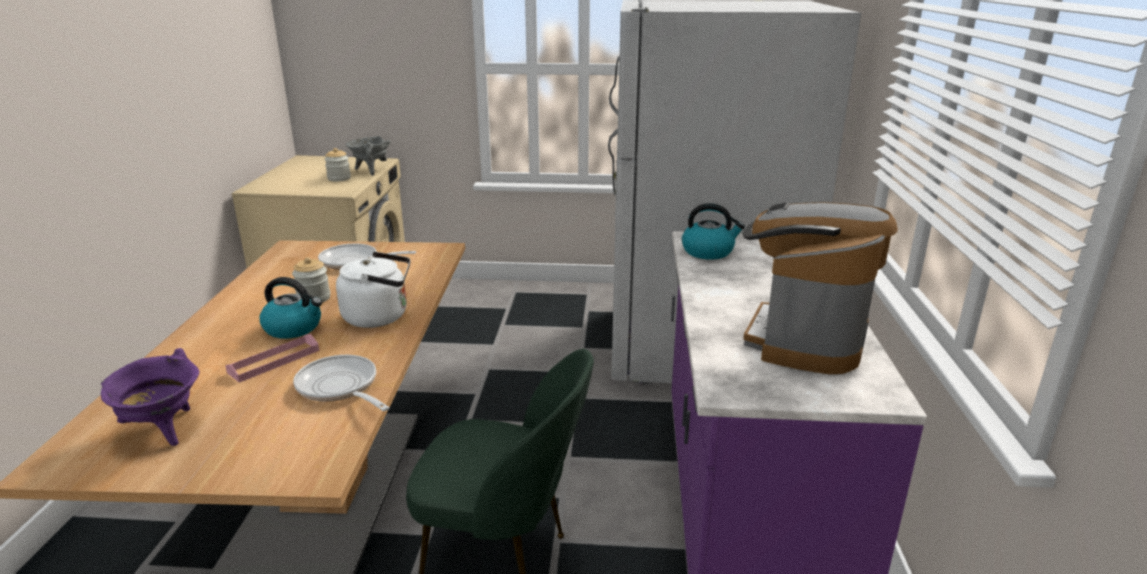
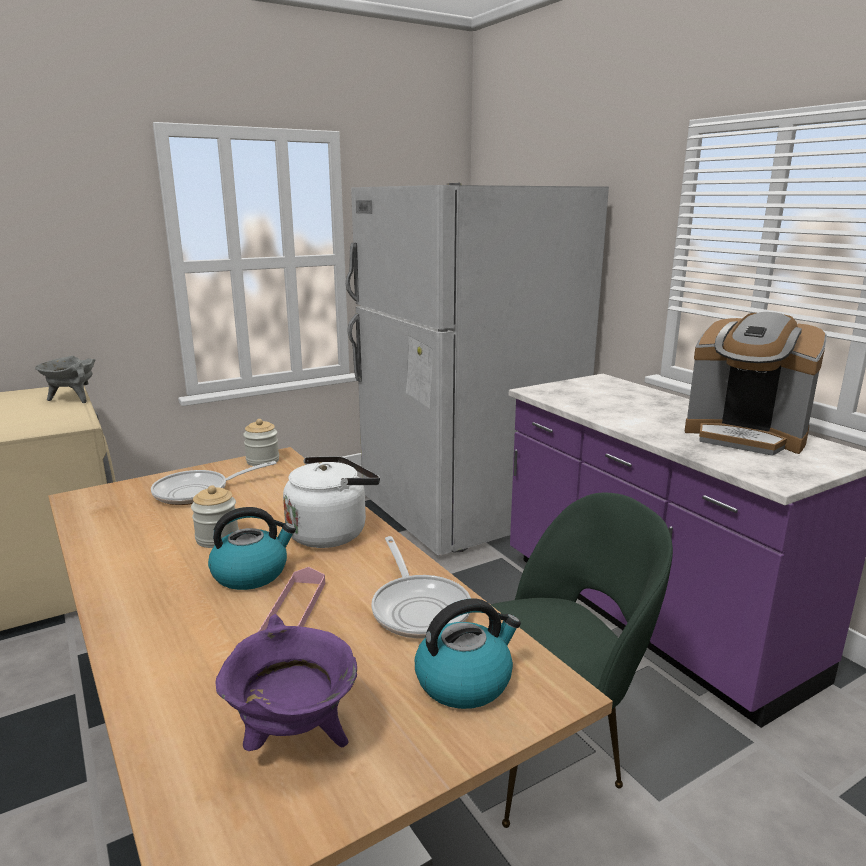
camera: 35 degrees left, 5 degrees down
(339, 178) = (44, 413): jar -> jar (262, 461)
(340, 388) = (419, 608): frying pan -> frying pan turned 120 degrees counterclockwise
(708, 252) = (566, 397): kettle -> kettle (464, 681)
(804, 339) = (745, 436): coffee machine -> coffee machine turned 45 degrees counterclockwise

